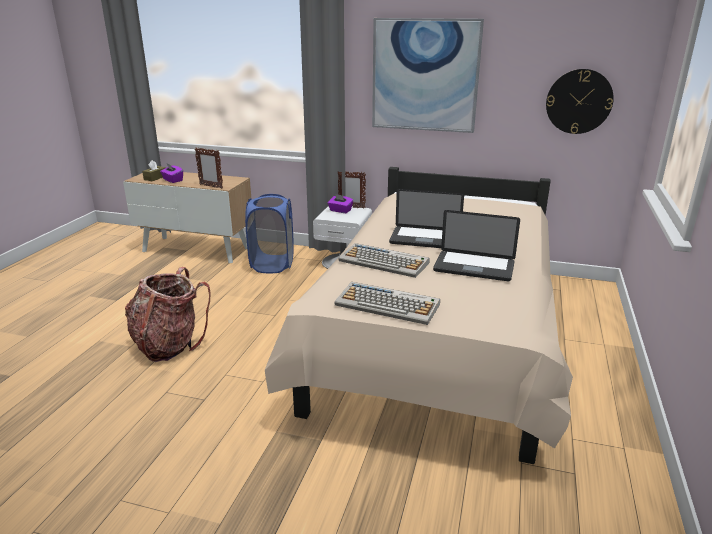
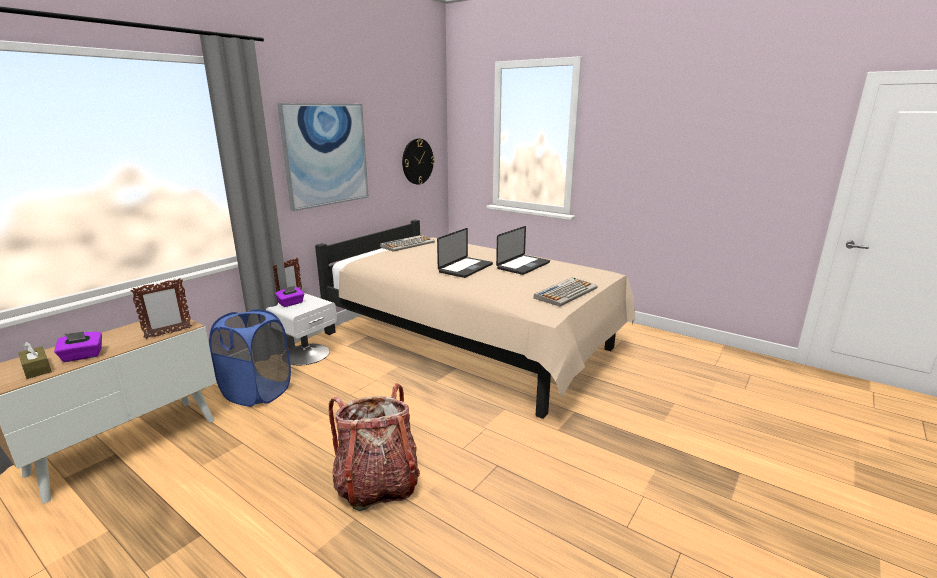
camera: 70 degrees left, 5 degrees down
(384, 262) = (496, 284): keyboard -> keyboard (408, 244)

